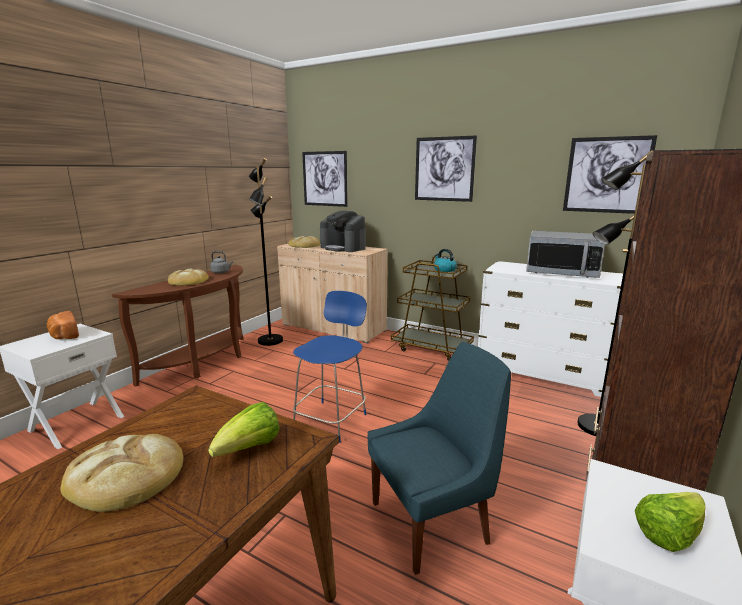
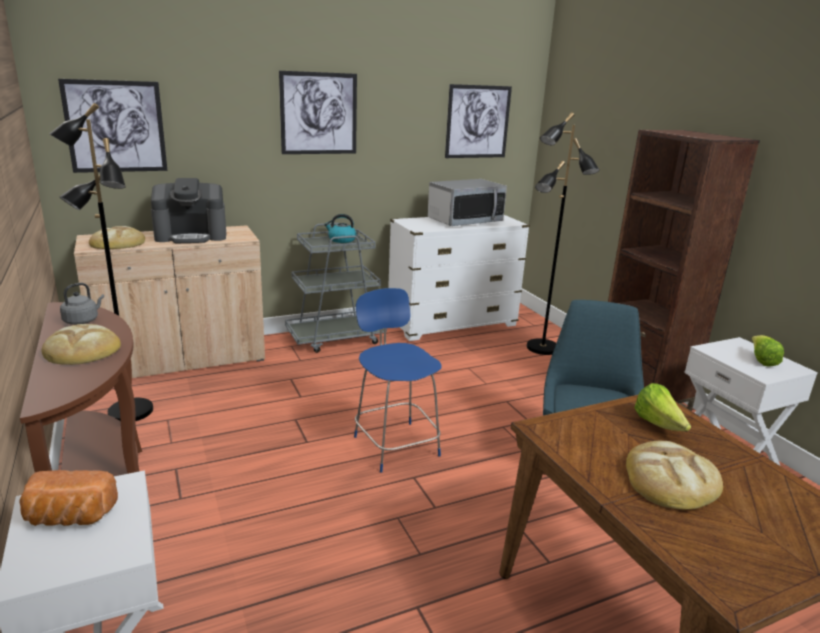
camera: 55 degrees left, 5 degrees up
(432, 348) = (336, 338): brown cart -> grey cart

